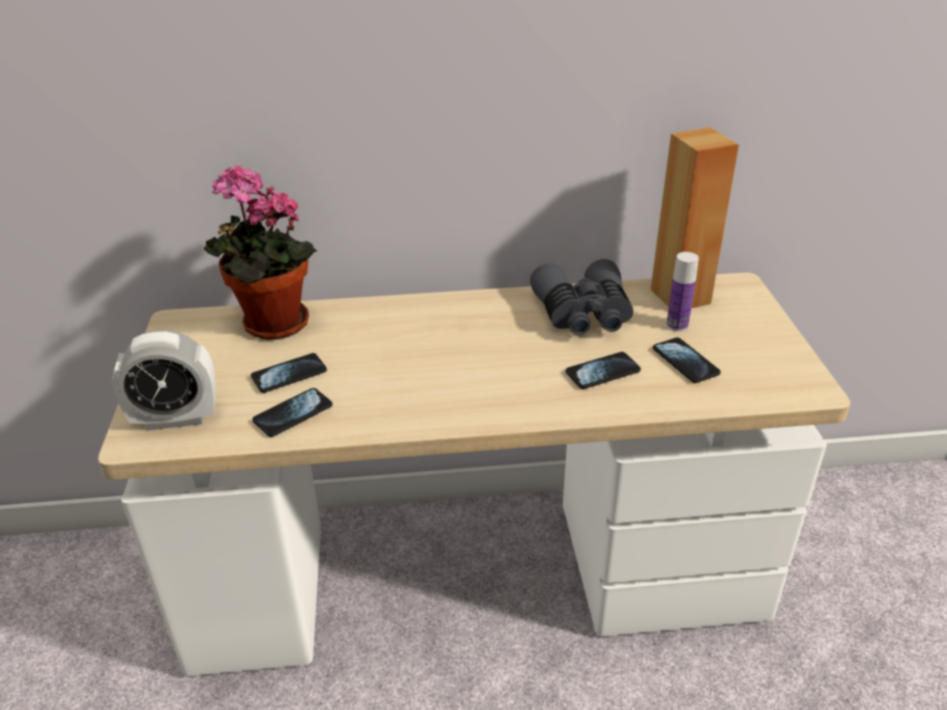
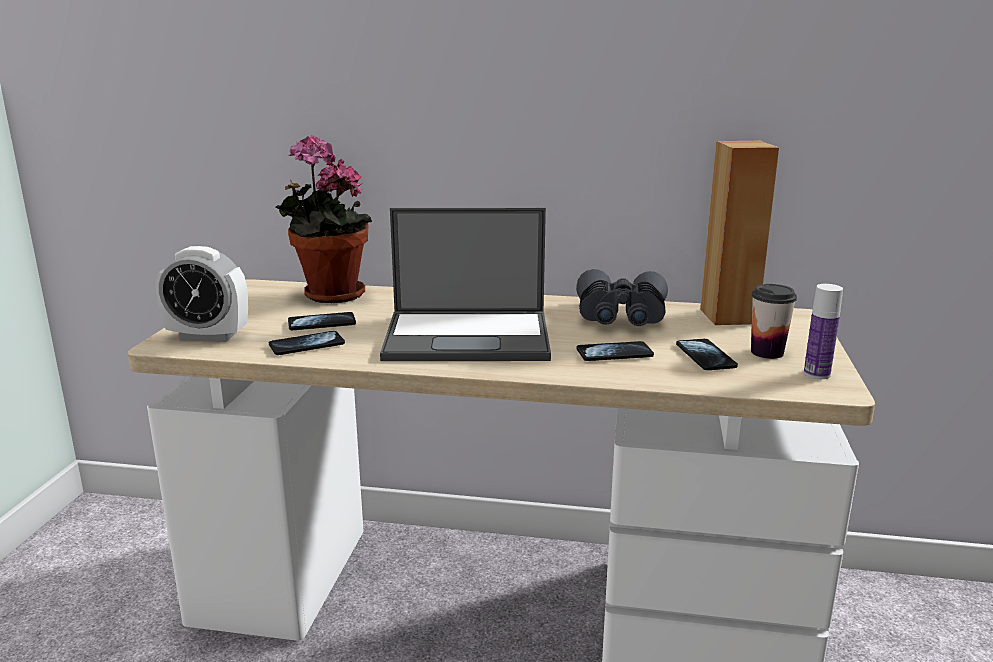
camera: 15 degrees right, 15 degrees down
(453, 370) = (470, 337): none -> laptop
(677, 325) = (712, 333): bottle -> bottle (816, 374)
(735, 346) = (767, 352): none -> cup

